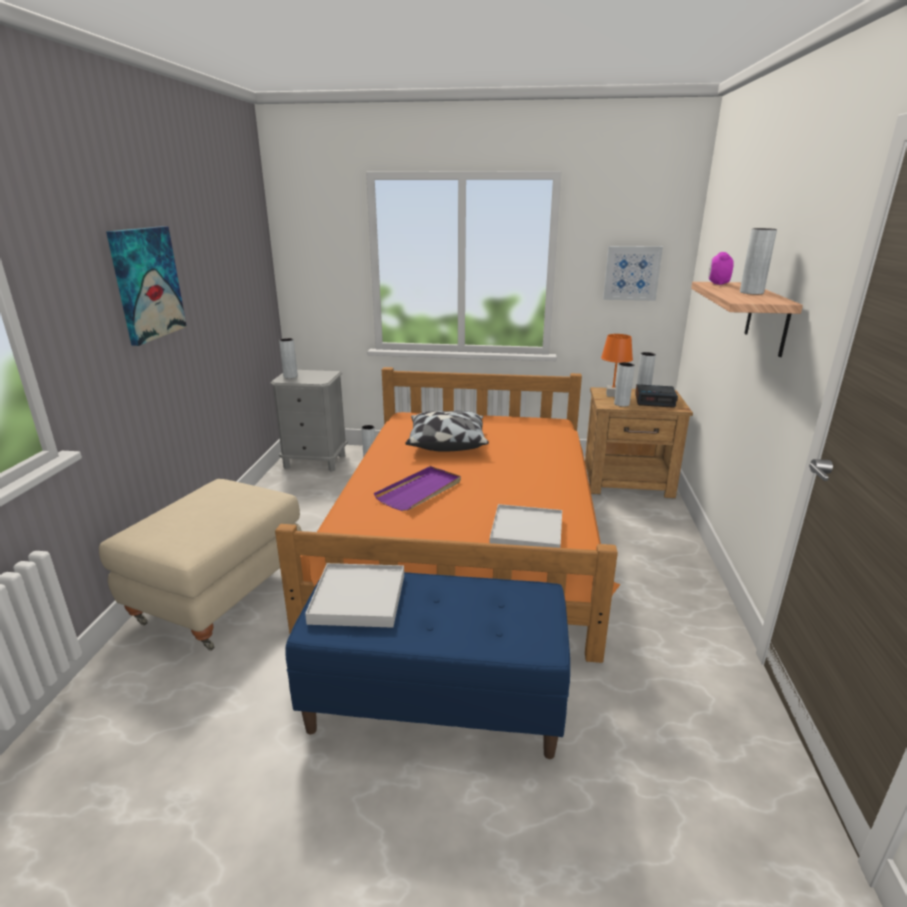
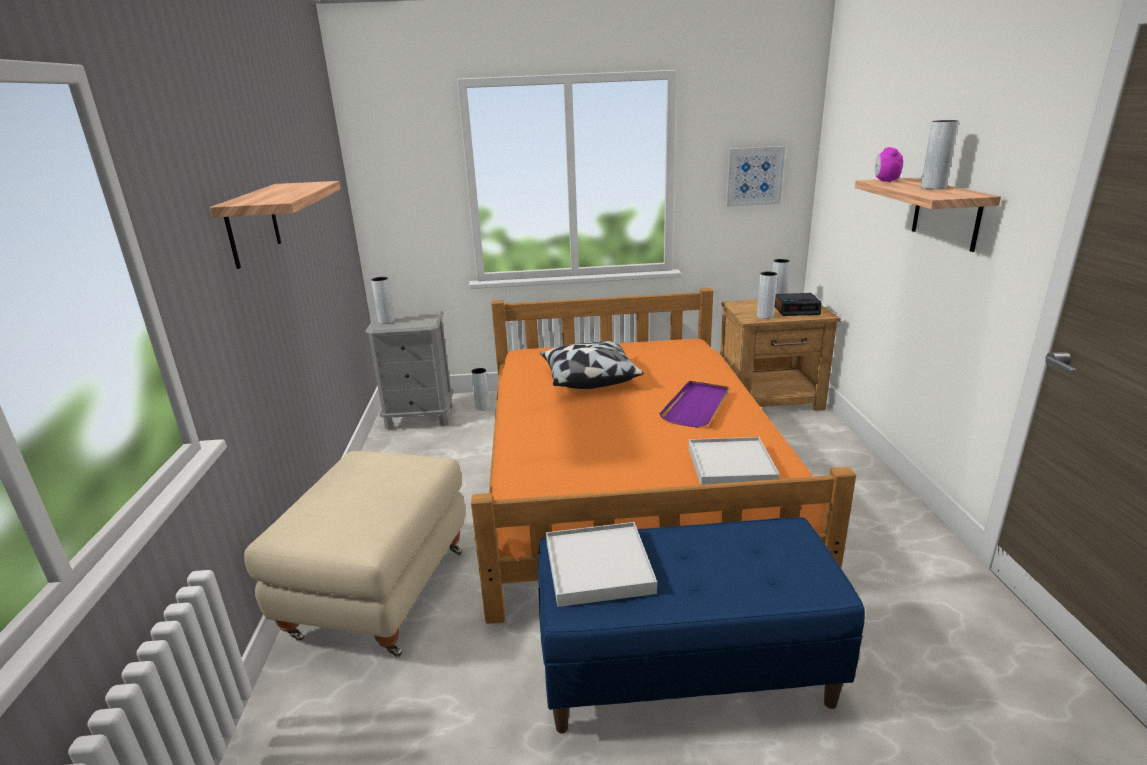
camera: 10 degrees left, 0 degrees up
(147, 284) = (252, 225): picture -> shelf
(420, 491) = (591, 436): purple tray -> purple tray (696, 406)
(613, 394) = (749, 307): orange table lamp -> none

